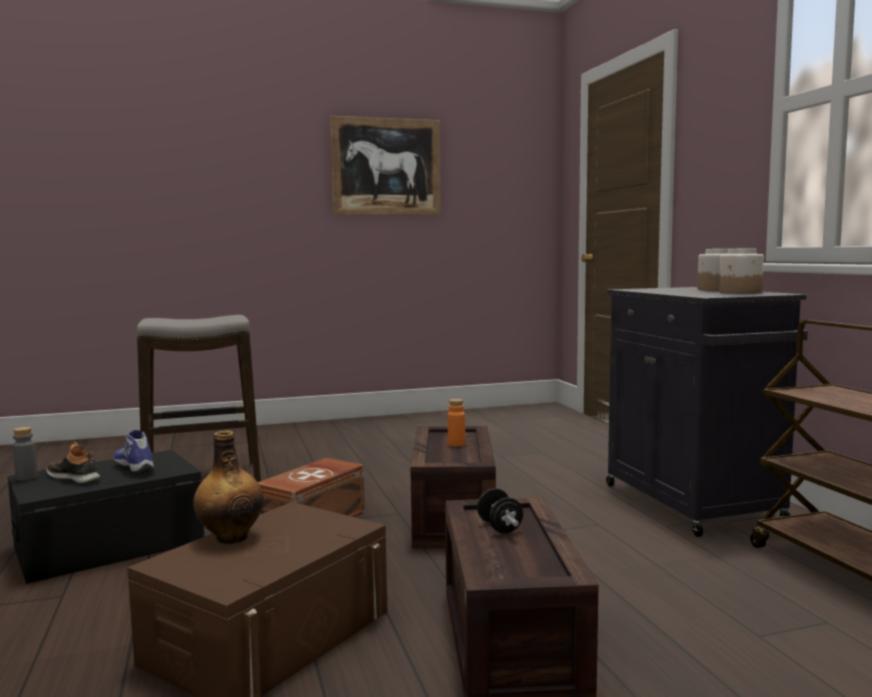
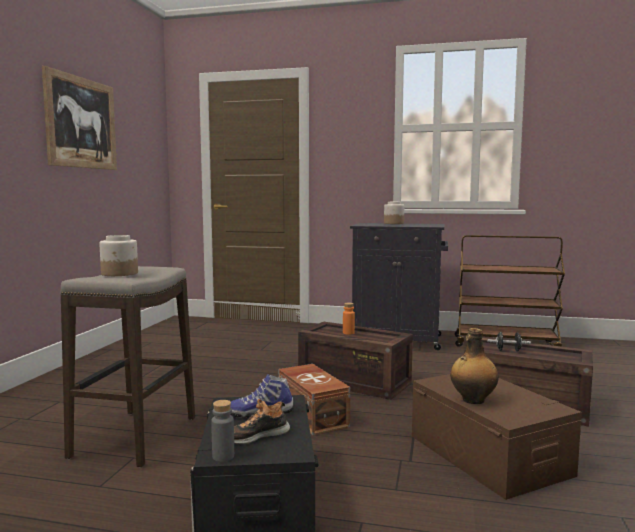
camera: 60 degrees left, 0 degrees up
(740, 292) = (420, 224): jar -> jar (120, 274)

